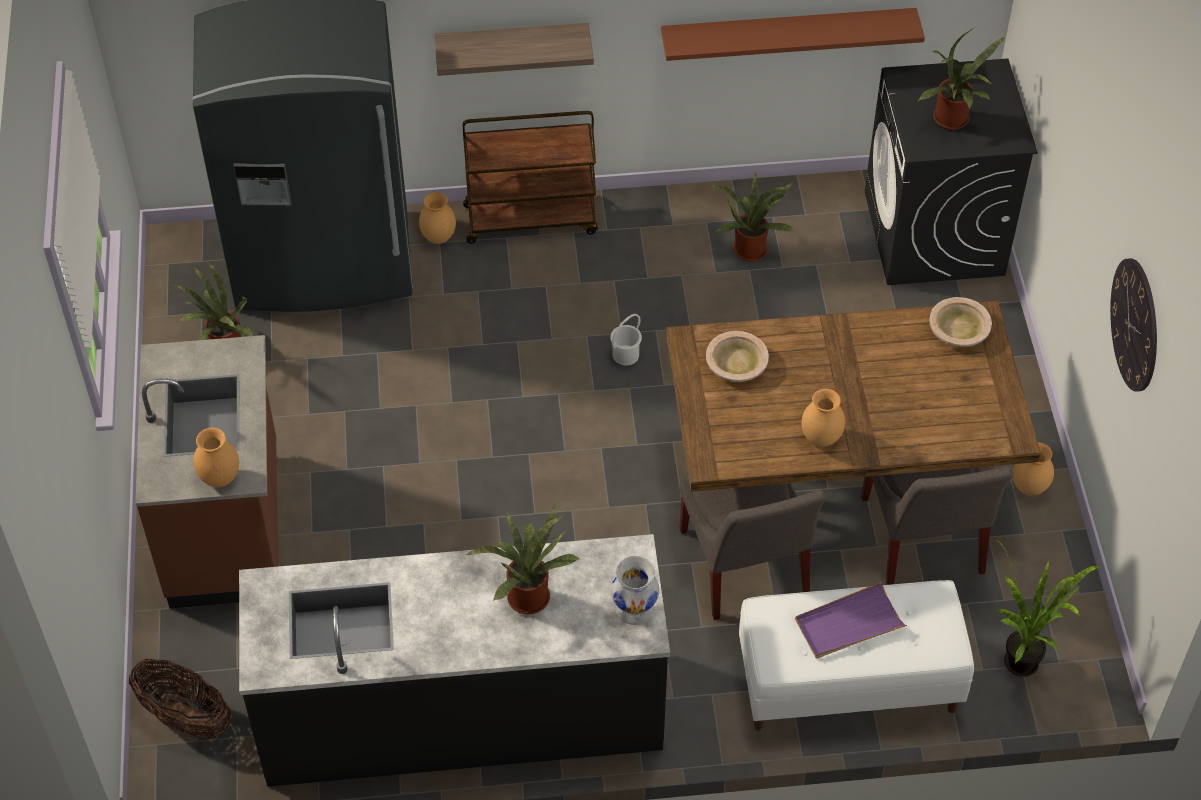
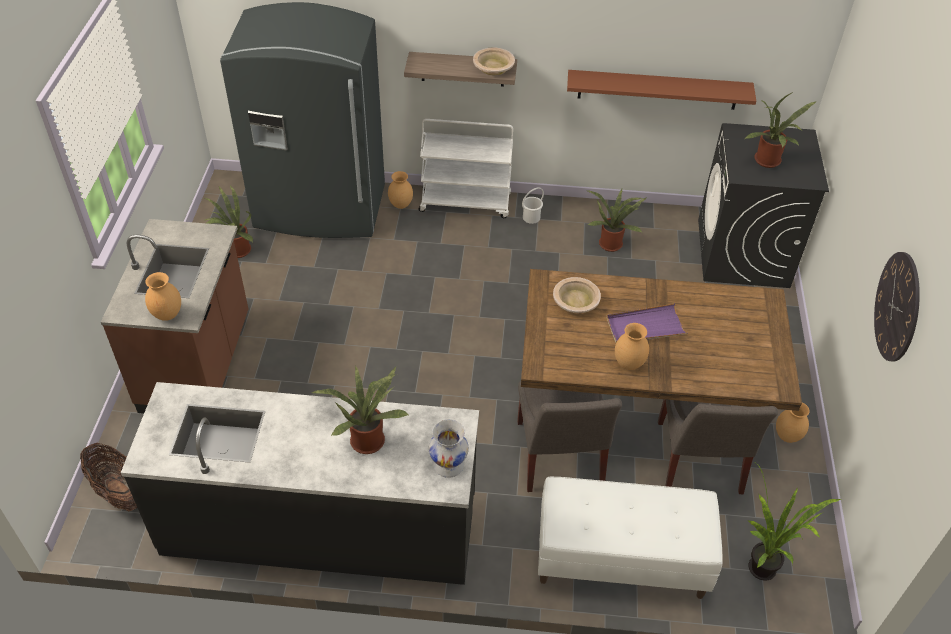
camera: 10 degrees right, 5 degrees down
(531, 218) = (466, 203): brown cart -> white cart
(625, 355) = (507, 297): white bucket -> white bucket (531, 217)
(849, 624) = (625, 511): purple tray -> purple tray (645, 327)
(959, 329) = (750, 304): beige bowl -> beige bowl (493, 67)

